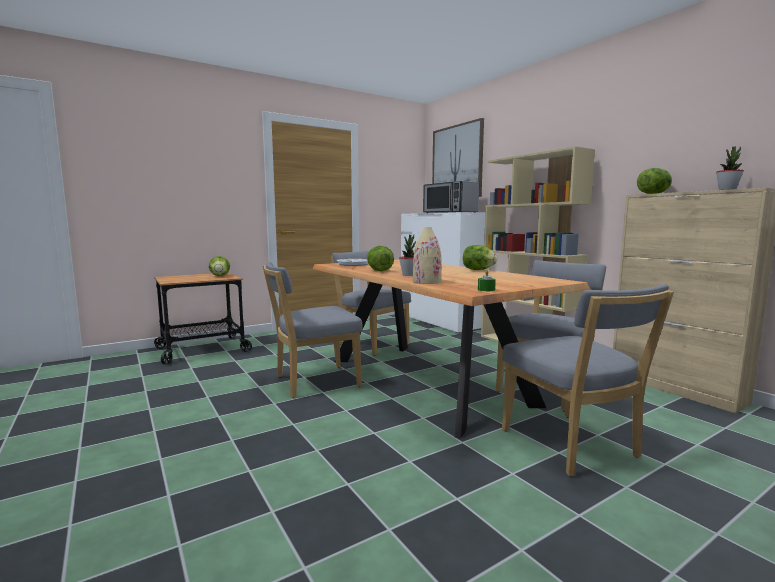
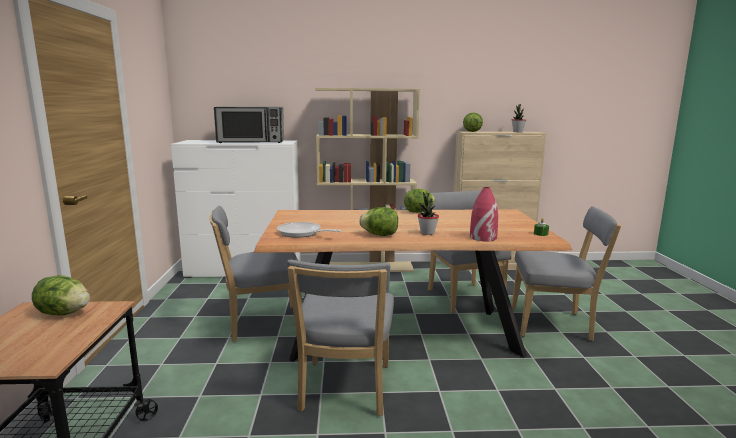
camera: 60 degrees left, 5 degrees up
(427, 282) = (482, 237): beige vase -> red vase
(457, 162) = (235, 78): picture -> none

